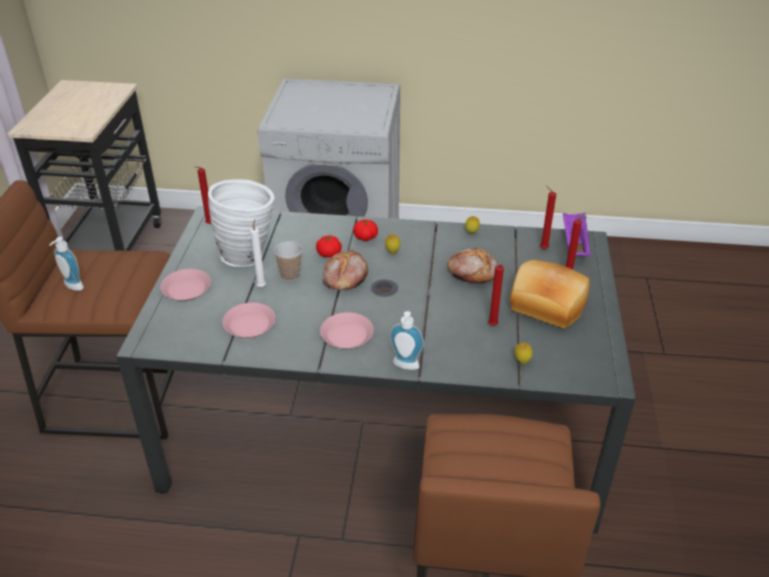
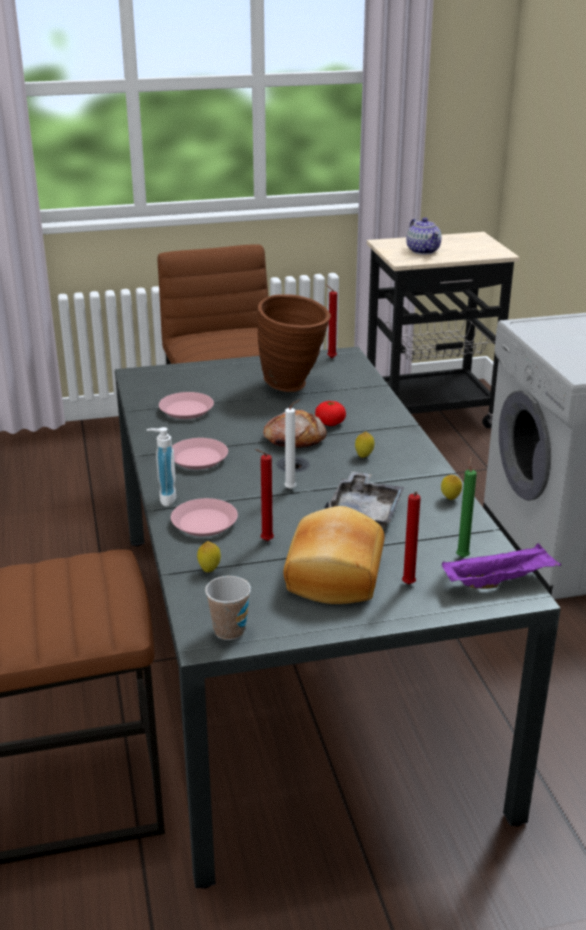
camera: 70 degrees right, 10 degrees down
(72, 116) = (423, 251): none -> teapot
(72, 287) = (207, 338): soap dispenser -> none
(186, 289) = (221, 372): pink plate -> pink plate (204, 522)
(249, 255) = (294, 386): white vase -> brown vase
(261, 286) = (249, 402): white candle -> white candle (292, 489)
(290, 275) = (277, 412): cup -> cup (229, 631)
(365, 237) = (379, 436): tomato -> none
(472, 272) = (364, 512): bread -> grey tray
(542, 248) = (462, 556): red candle -> green candle

